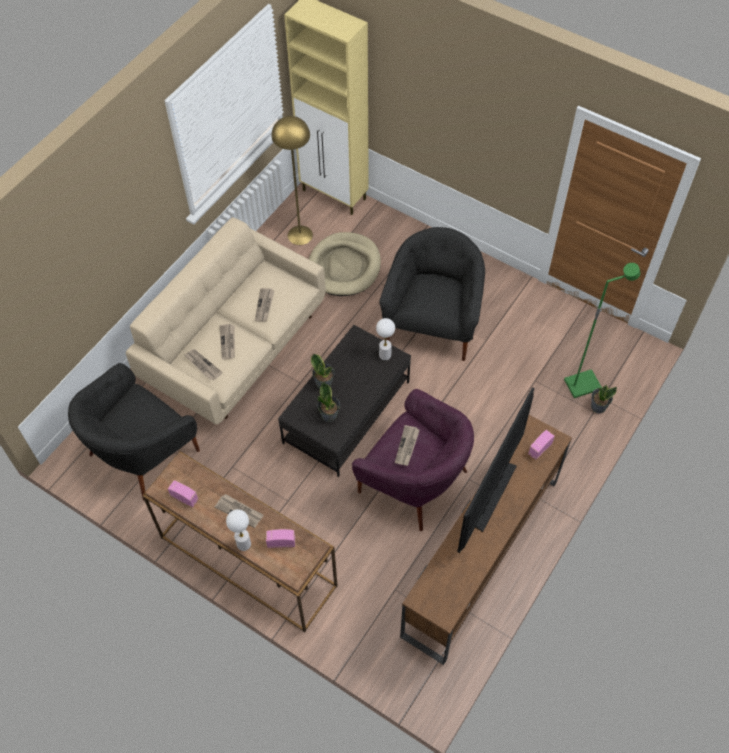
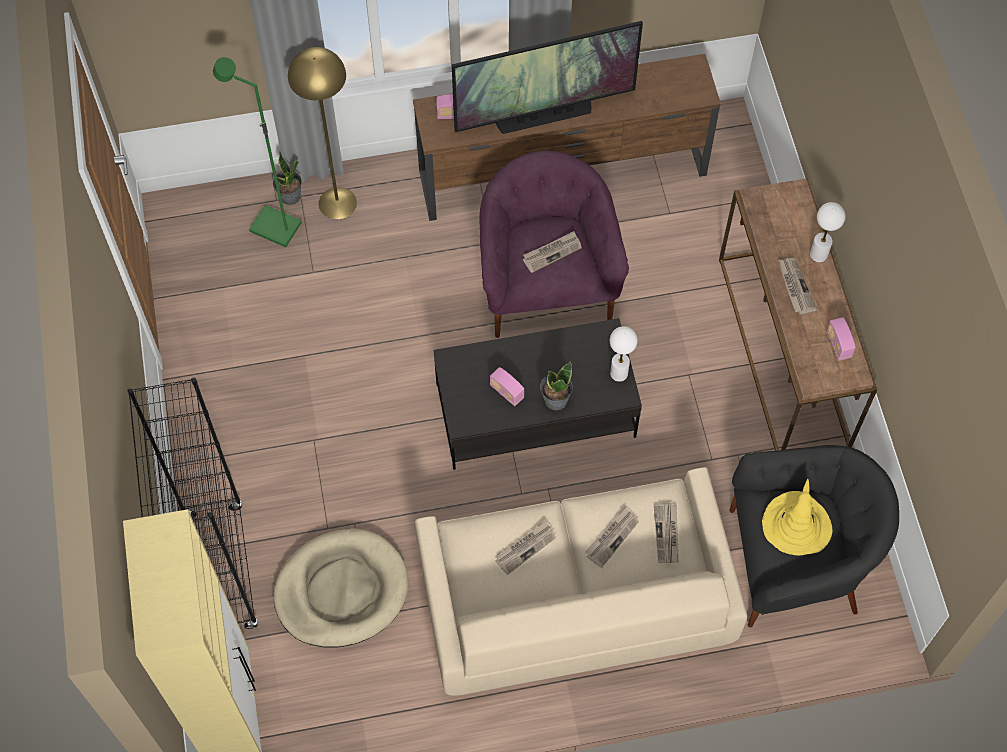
camera: 135 degrees left, 5 degrees up
(138, 417) = (796, 525): none -> yellow hat
(281, 542) = (782, 227): radio -> radio (506, 392)
(300, 235) = (341, 690): yellow floor lamp -> yellow floor lamp (337, 203)
(329, 415) = (586, 361): potted plant -> none
(385, 355) = (459, 373): white table lamp -> white table lamp (618, 374)
(404, 232) = (220, 571): none -> black bookcase
(432, 324) = (333, 424): black armchair -> none

